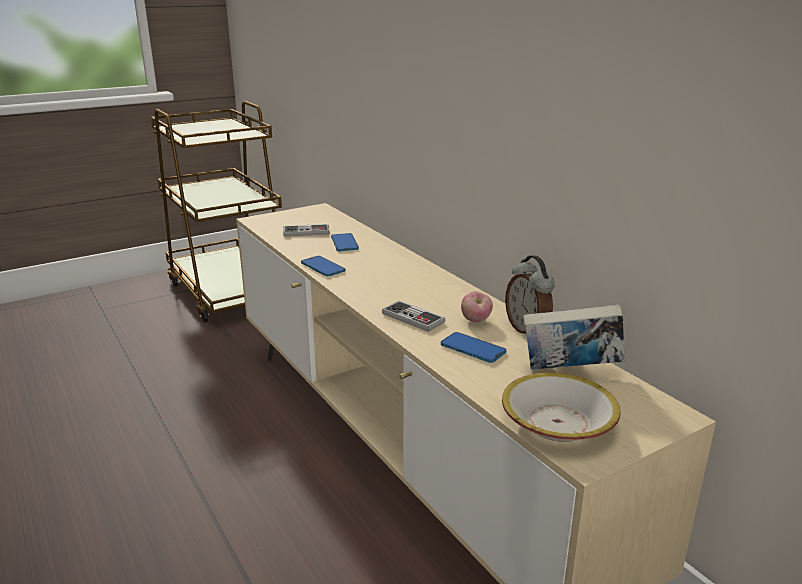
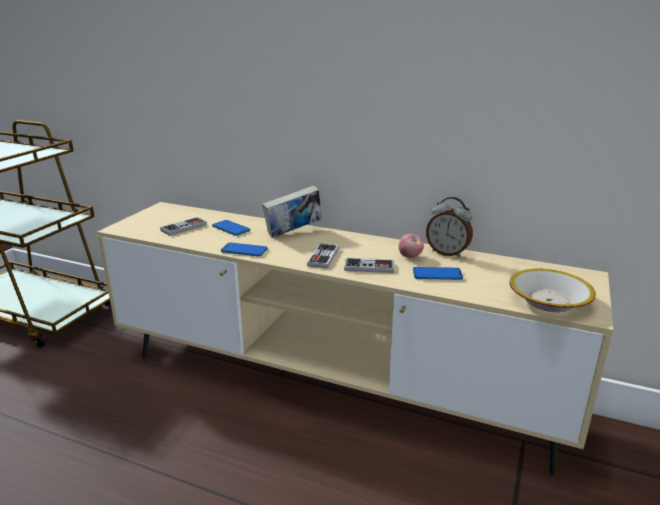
camera: 35 degrees left, 0 degrees up
(384, 294) = (323, 257): none -> game controller
(570, 371) = (507, 270): book -> book (293, 233)

